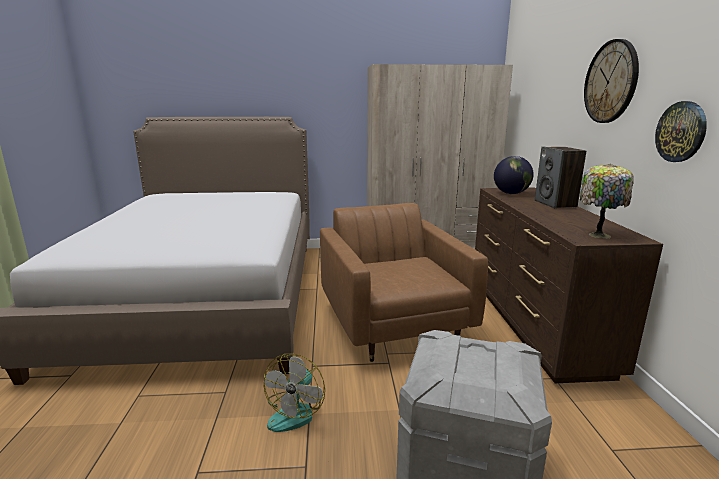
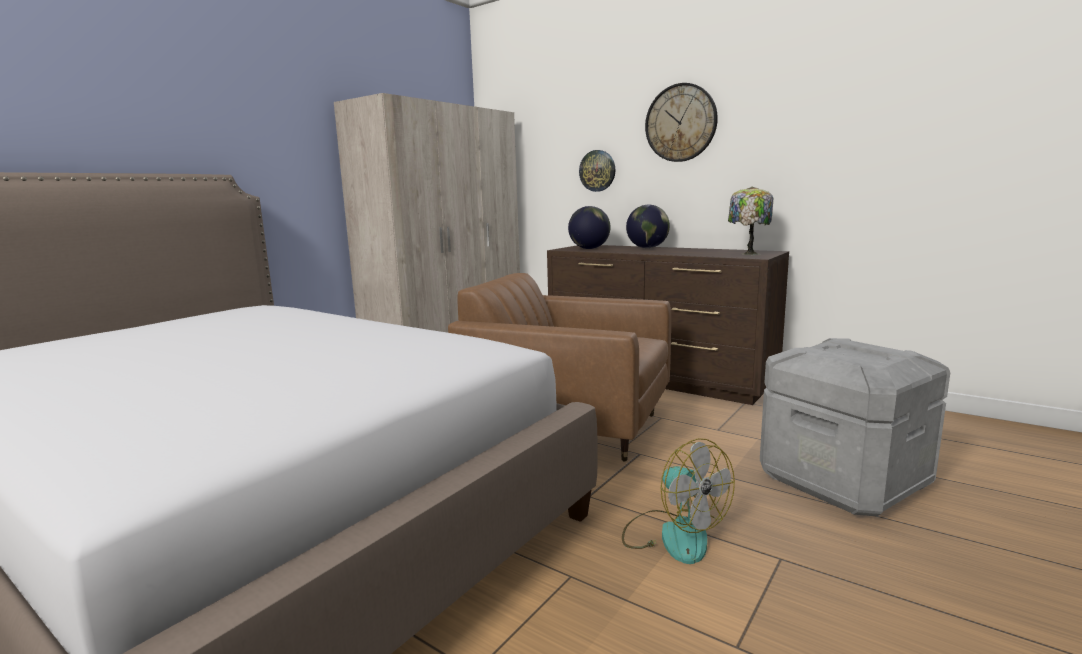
camera: 50 degrees left, 5 degrees down
(555, 204) = (647, 248): speaker -> globe
(681, 132) = (780, 157): wall clock -> wall clock (597, 171)

